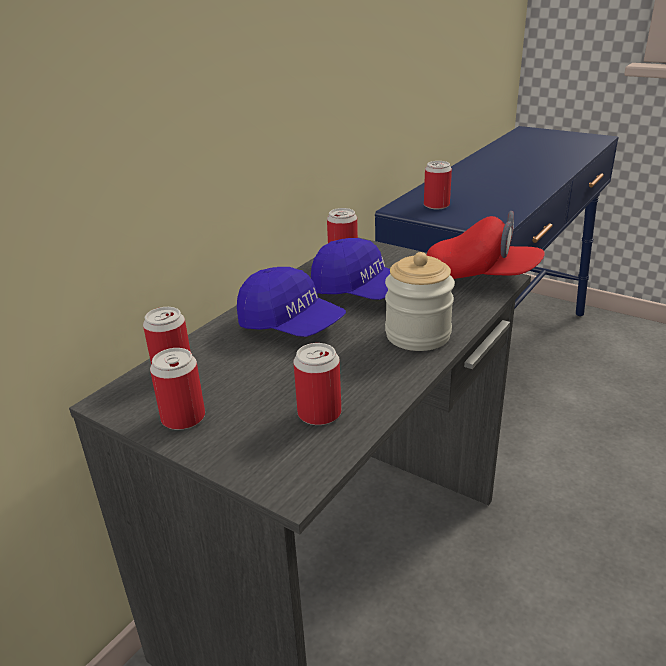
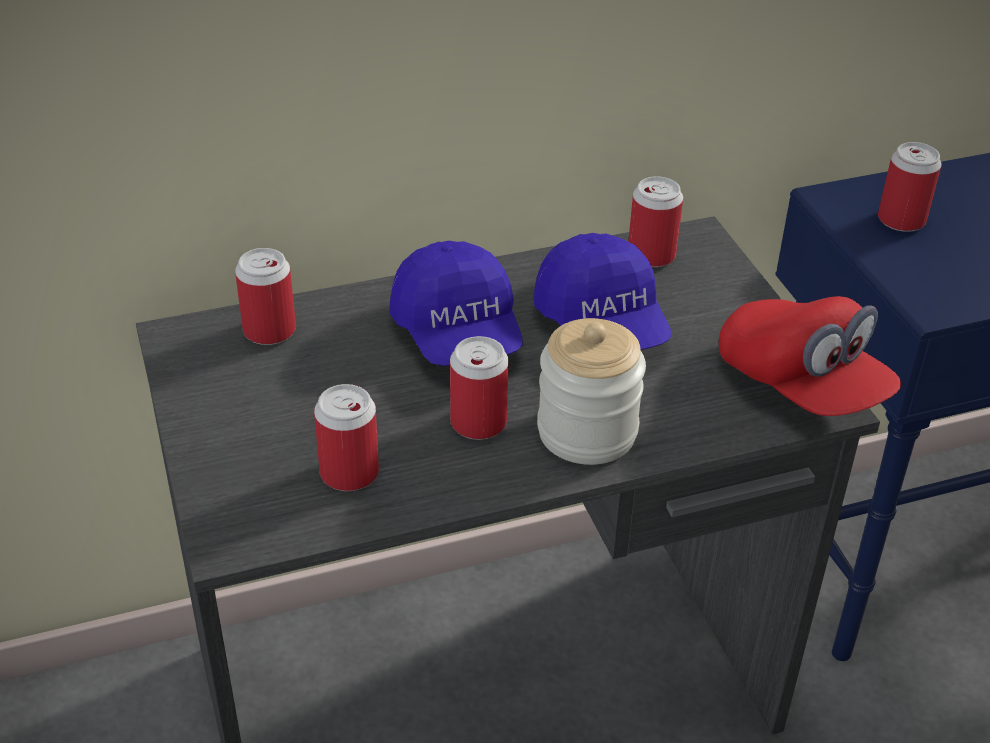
camera: 35 degrees right, 10 degrees up
(183, 418) = (219, 398): can -> can (478, 423)

